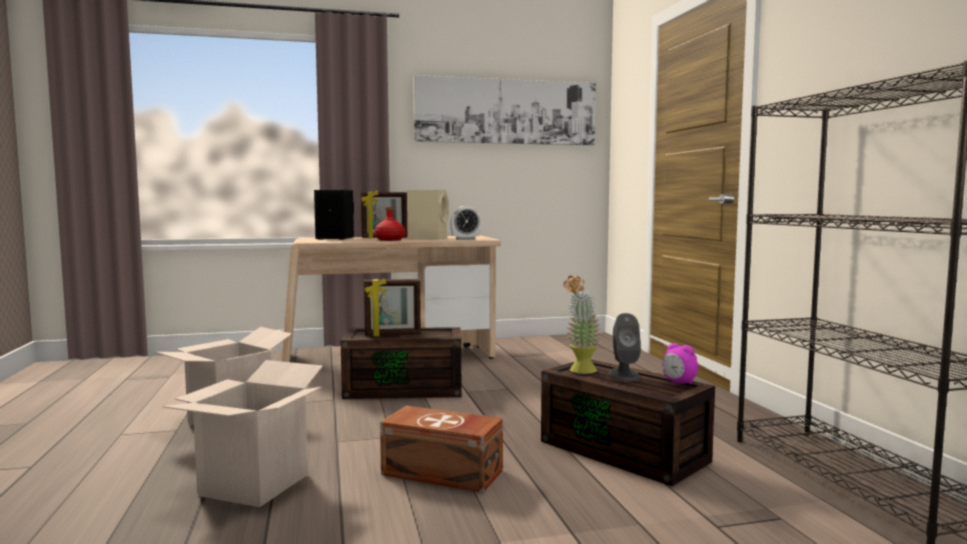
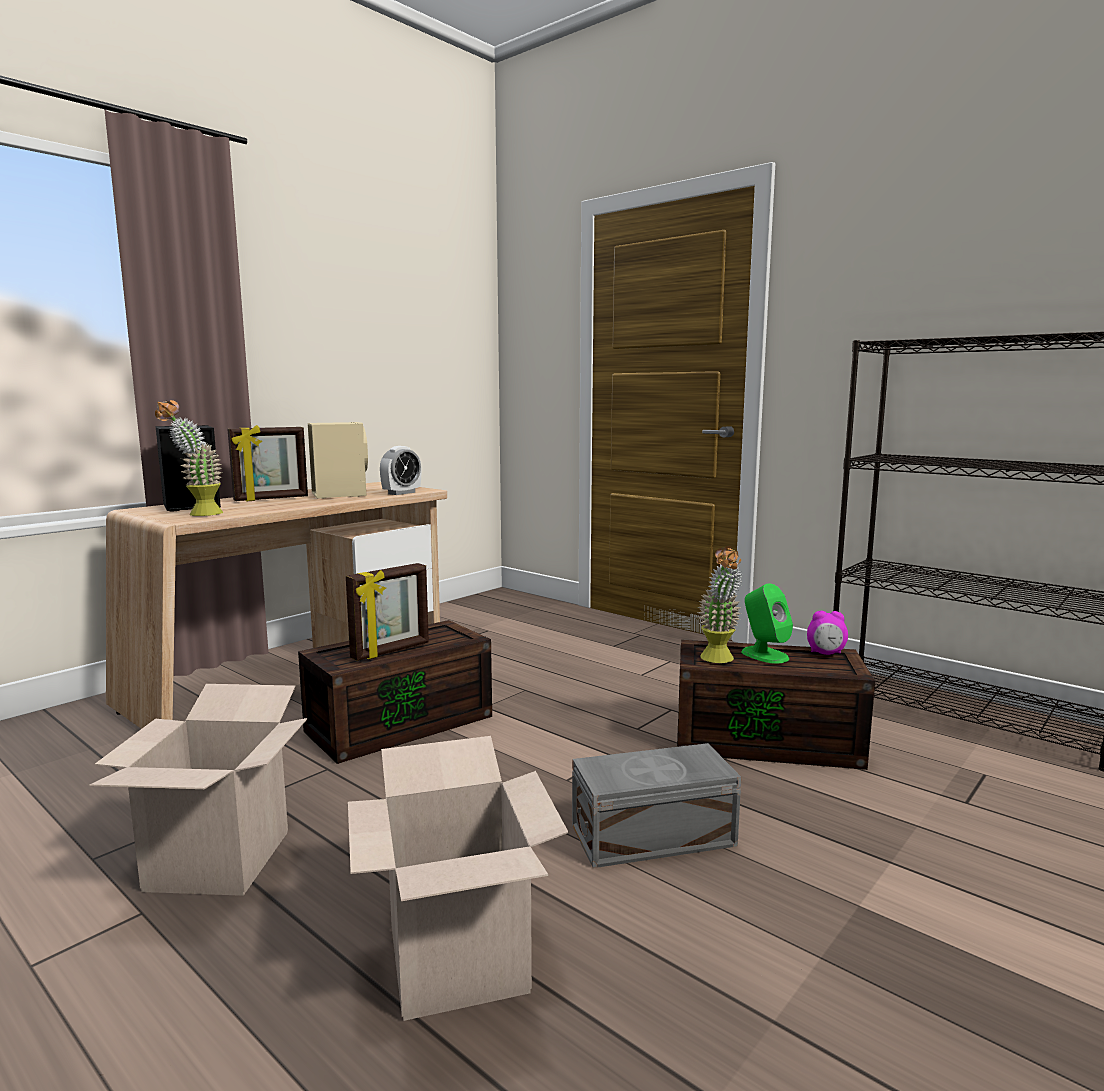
camera: 35 degrees left, 5 degrees up
(322, 240) = (197, 514): none -> potted plant
(389, 240) = (297, 503): red bottle -> none
(443, 473) = (656, 836): brown storage box -> grey storage box
(506, 112) = (387, 306): picture -> none
(624, 375) = (764, 655): grey speaker -> green speaker

